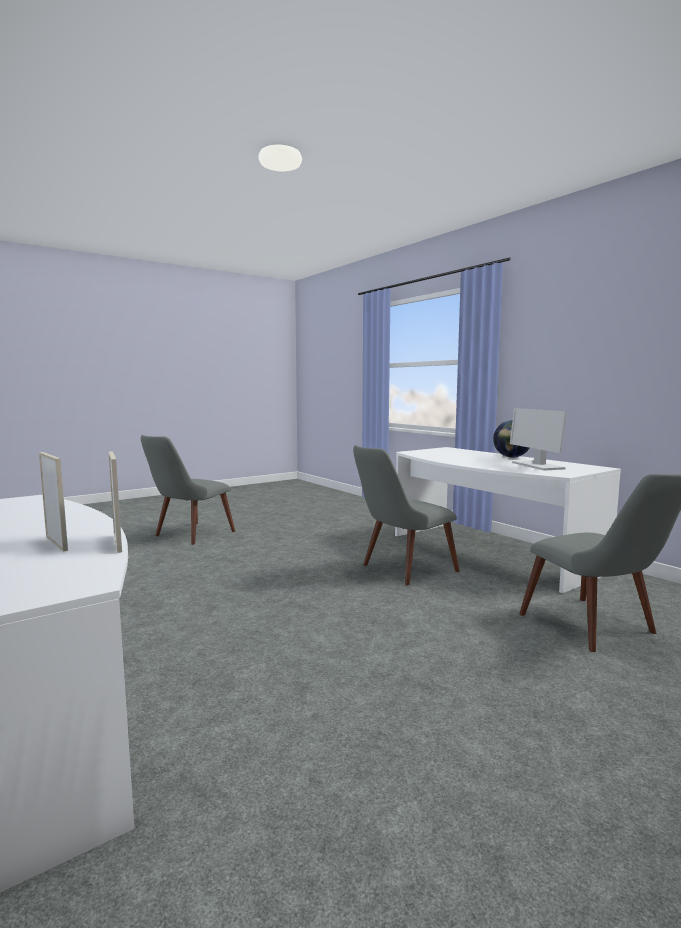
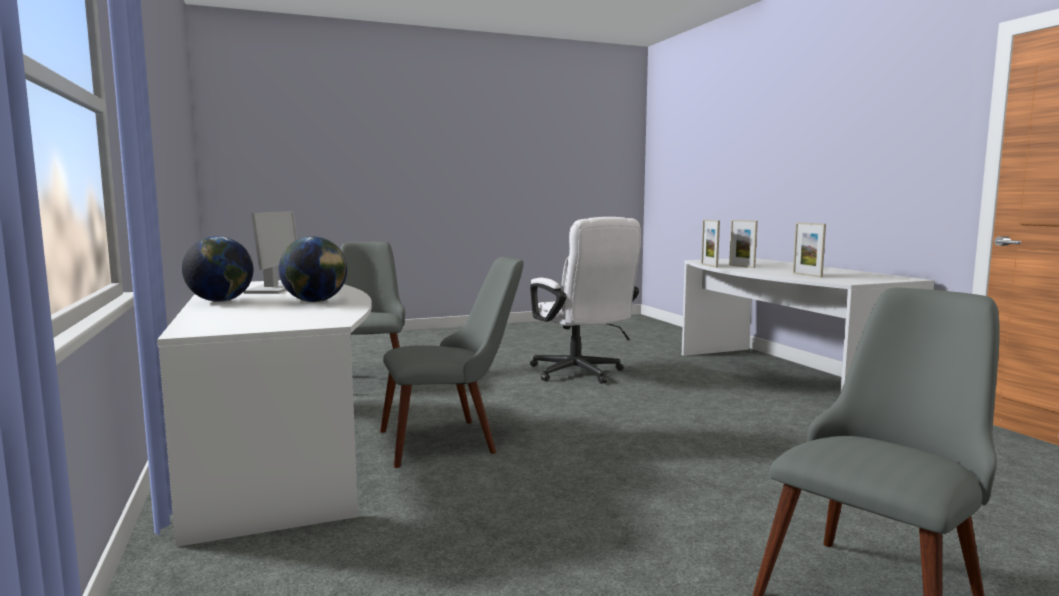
camera: 165 degrees left, 0 degrees up
(30, 513) = (807, 275): none -> picture frame
(349, 682) = (581, 374): none -> white office chair
(461, 459) = (315, 302): none -> globe

